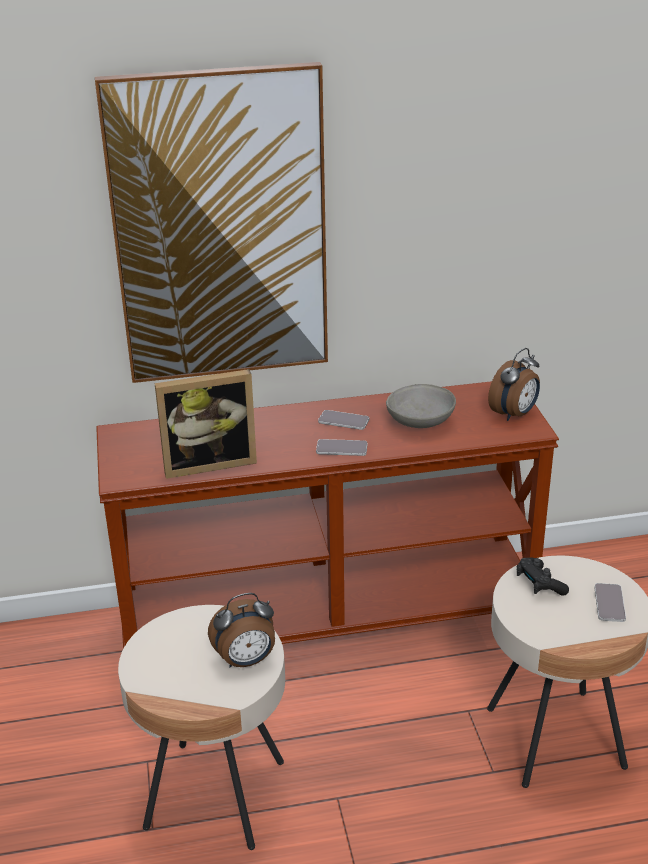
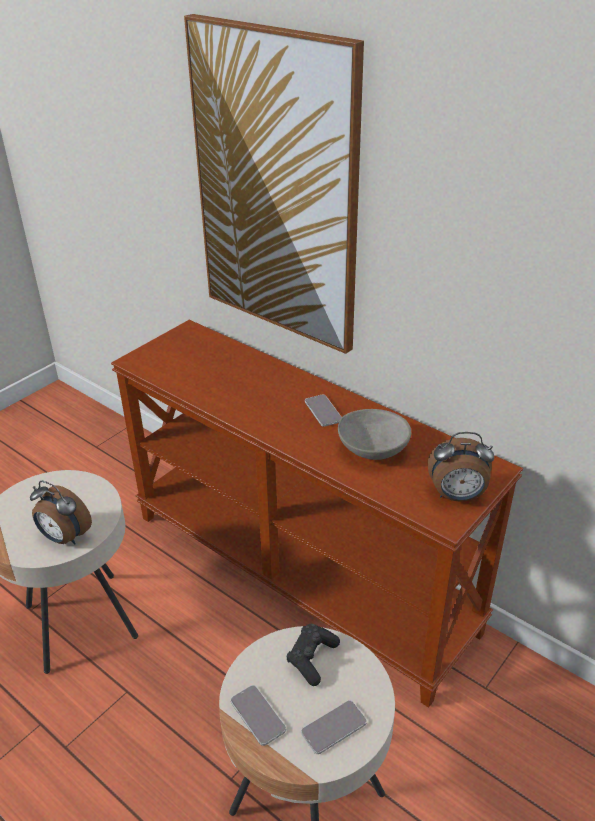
camera: 50 degrees right, 5 degrees up
(208, 462) = (194, 383): picture frame -> none
(341, 448) = (282, 430): phone -> phone (258, 715)

